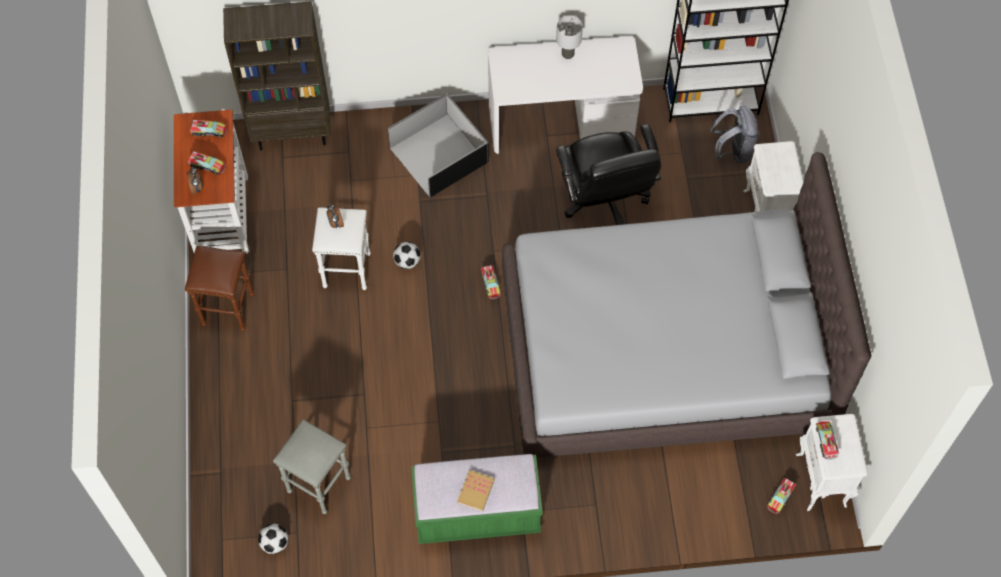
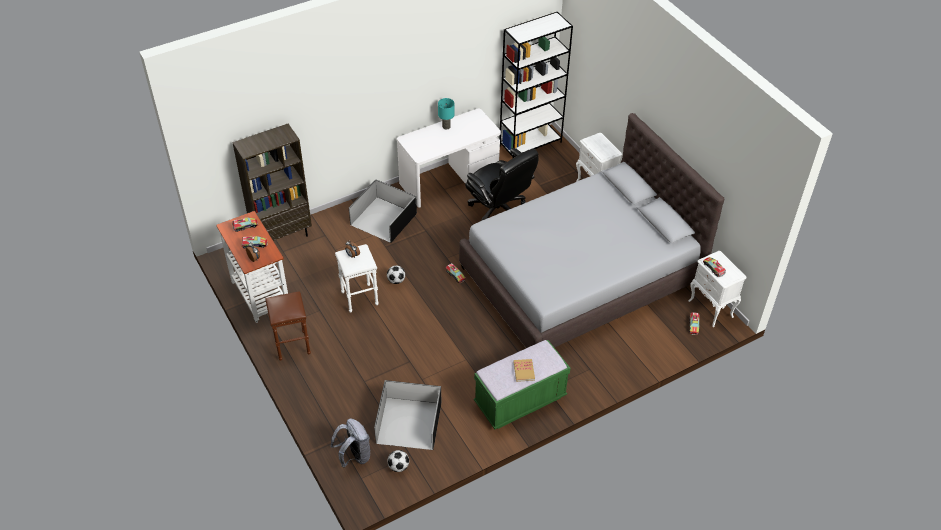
camera: 25 degrees left, 15 degrees down
(317, 485) = (408, 422): grey stool -> black storage box
(567, 55) = (446, 127): white table lamp -> turquoise table lamp
(733, 151) = (558, 164): grey backpack -> grey backpack (354, 456)

